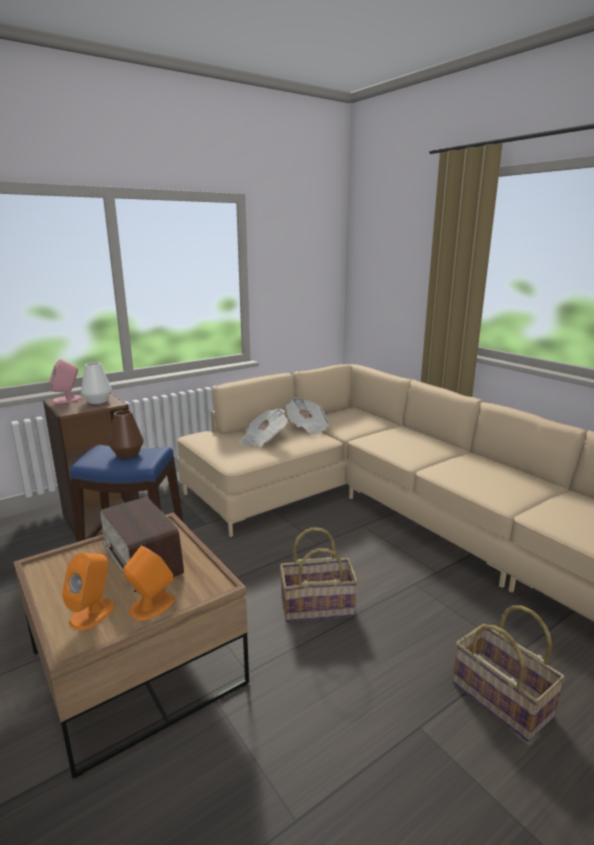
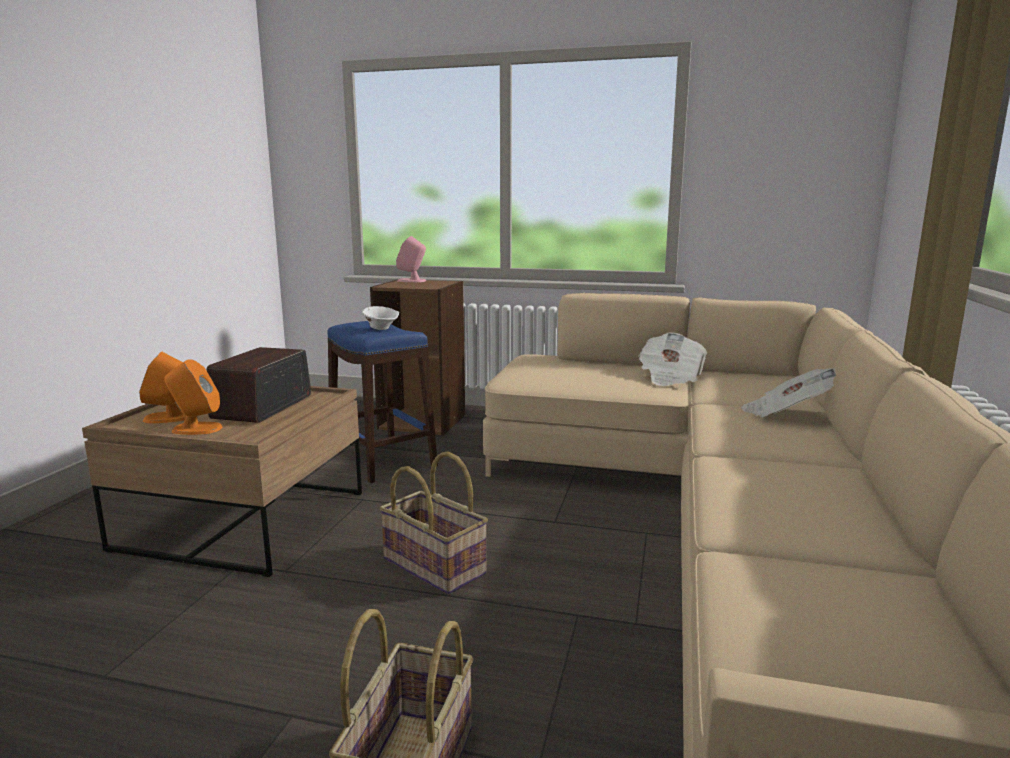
camera: 50 degrees right, 5 degrees down
(98, 401) = (427, 284): white vase -> none
(127, 454) = (381, 329): brown vase -> white bowl
(263, 440) = (585, 373): newspaper -> newspaper (785, 414)

